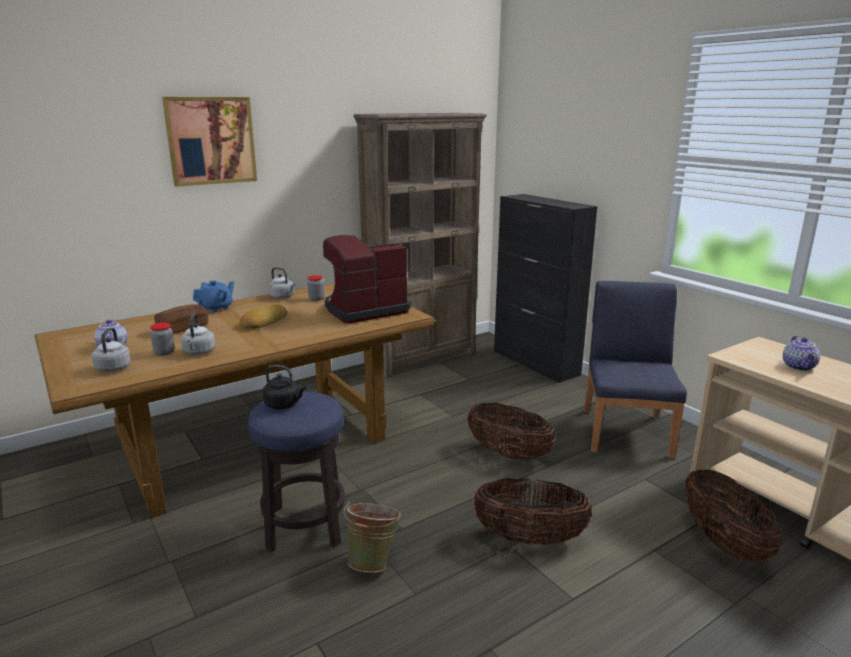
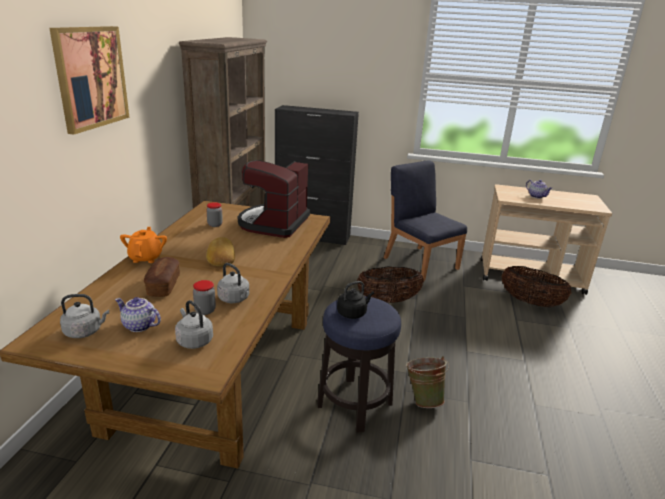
camera: 45 degrees left, 5 degrees up
(216, 308) = (146, 258): blue teapot -> orange teapot
(283, 297) = (182, 231): grey kettle -> grey kettle (85, 331)
(529, 538) = (467, 342): basket -> none

